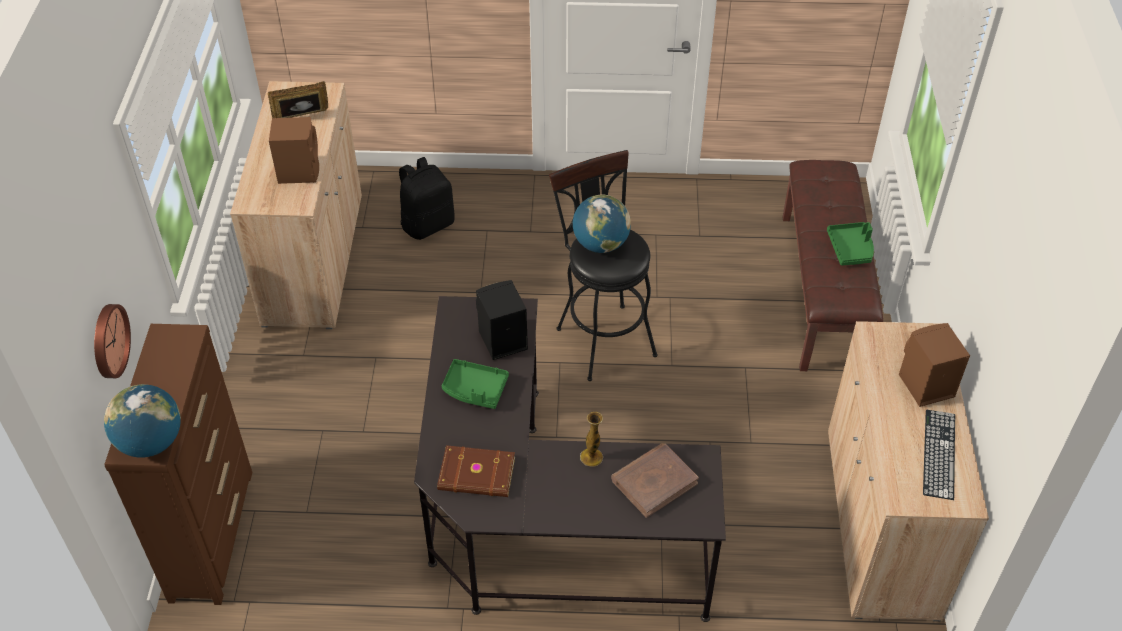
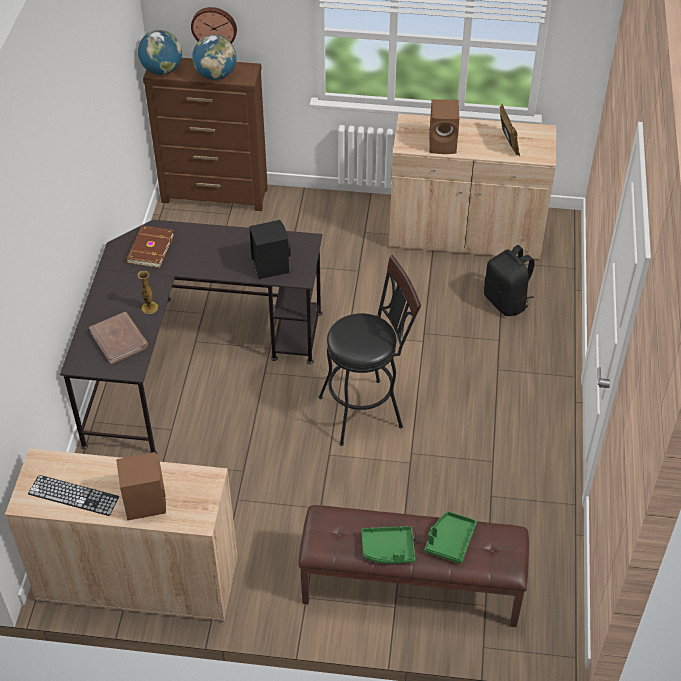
camera: 95 degrees right, 0 degrees up
(475, 389) = (225, 250): green tray -> green tray (450, 541)
(600, 244) = (367, 329): globe -> globe (216, 75)

